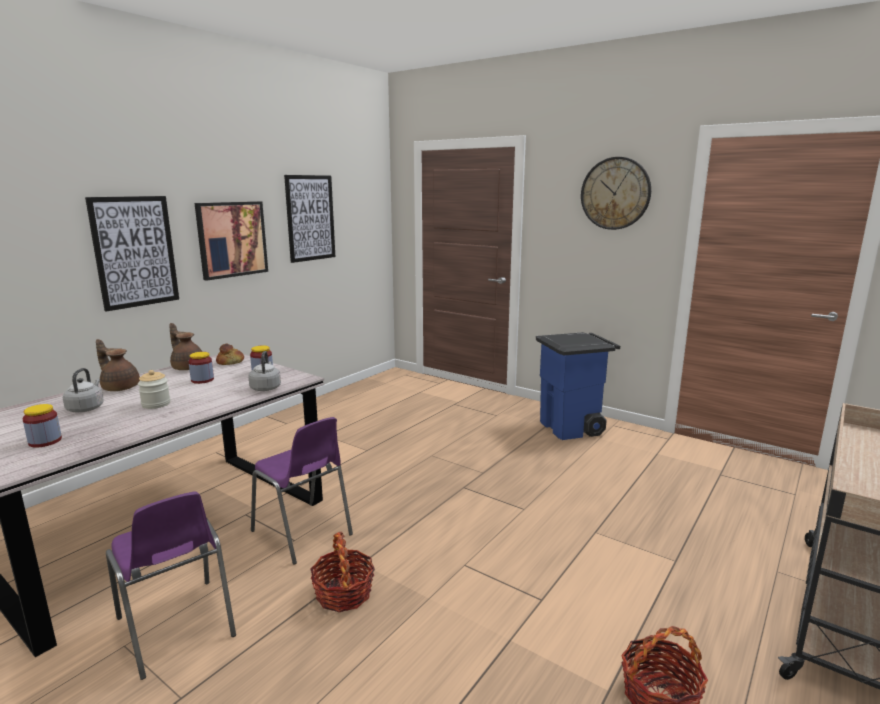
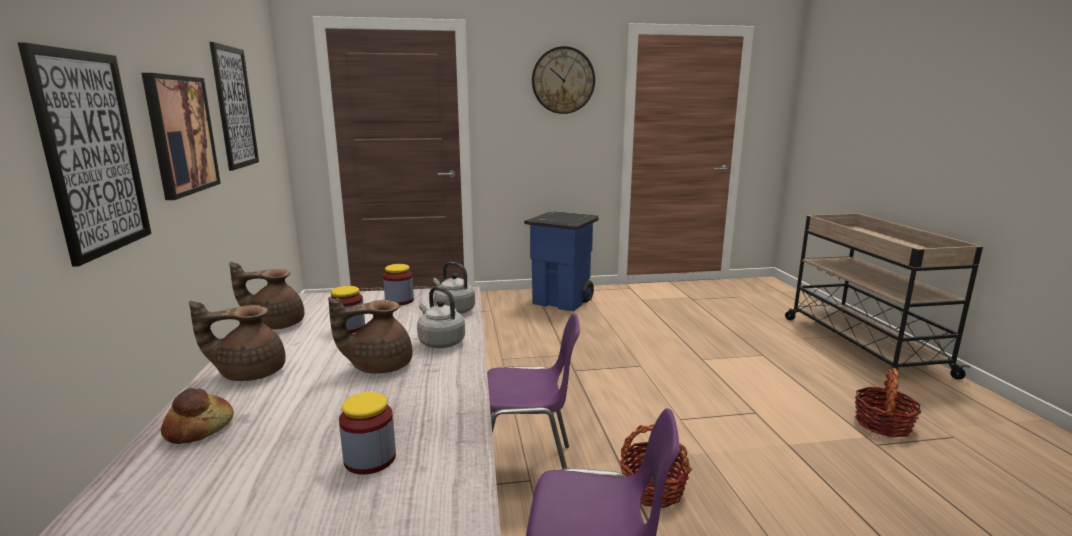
camera: 45 degrees left, 0 degrees up
(86, 408) = (286, 408): grey kettle -> grey kettle (440, 342)
(156, 404) = (379, 366): jar -> brown teapot
(230, 362) = (320, 304): bread -> bread (200, 429)

